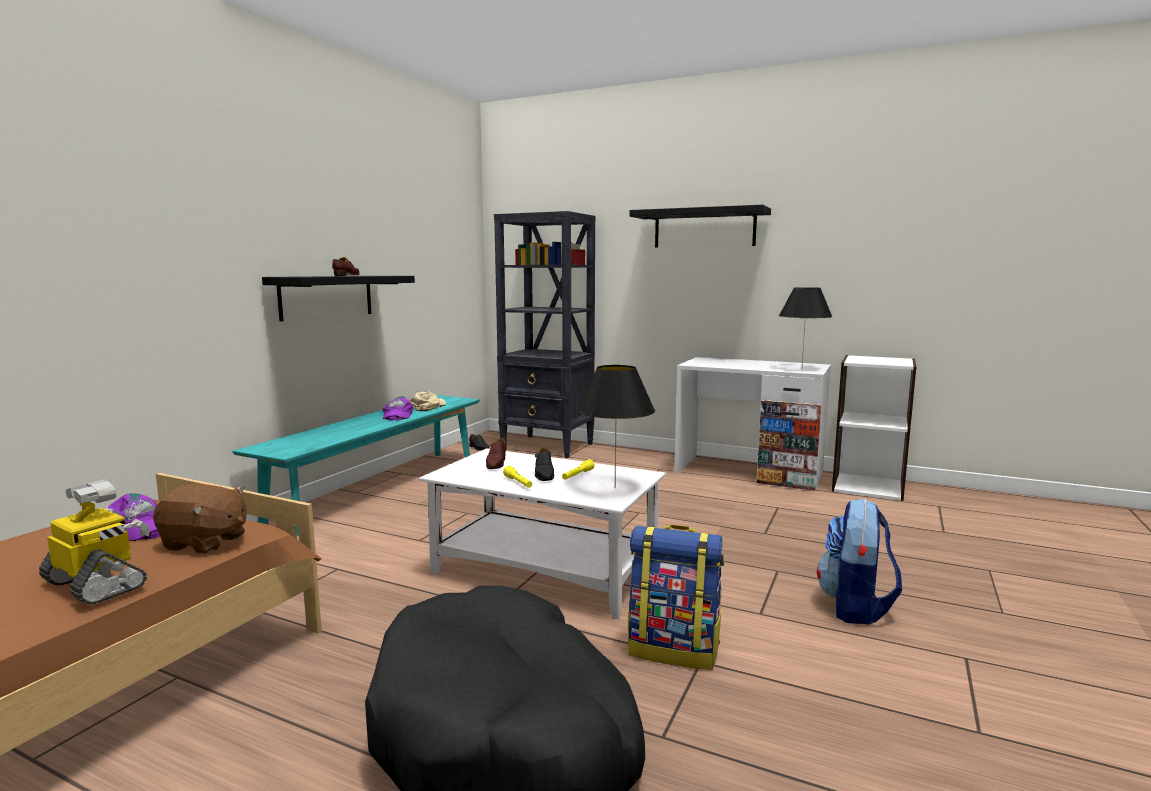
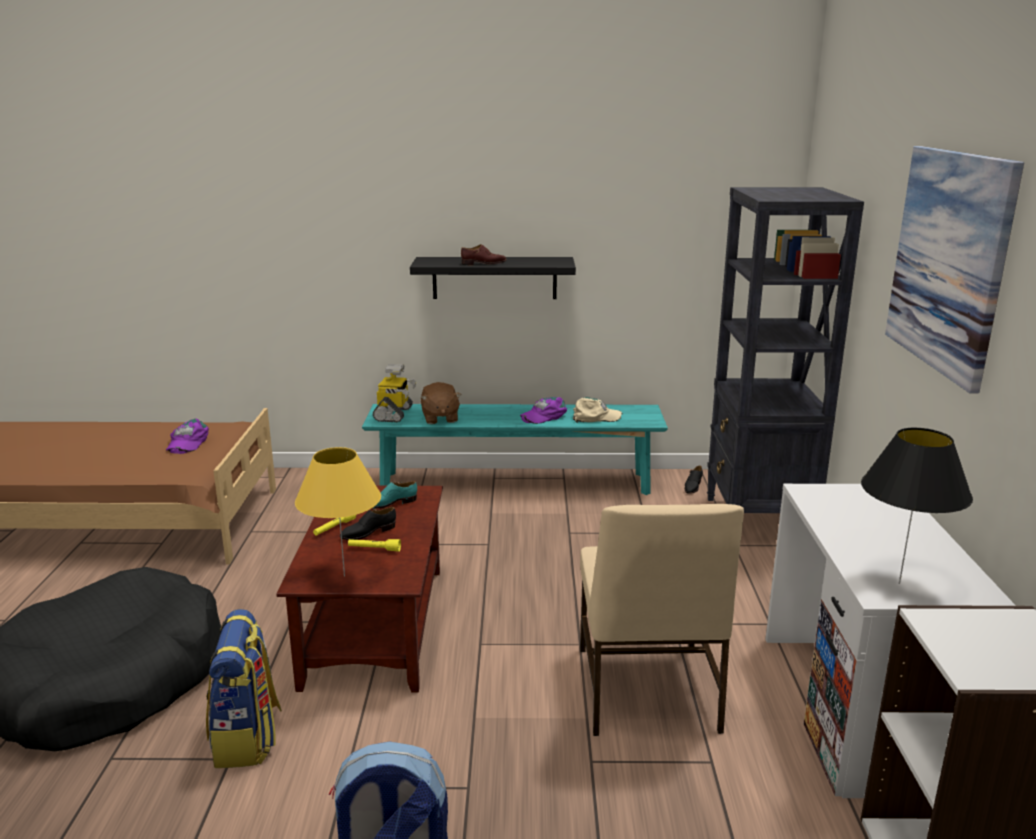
camera: 65 degrees right, 10 degrees up
(97, 584) = (100, 467): toy robot -> toy robot (394, 414)
(205, 543) = (168, 468): brown plush toy -> brown plush toy (440, 418)
(496, 463) = (390, 503): brown shoe -> turquoise shoe
(542, 571) = (375, 624): white coffee table -> brown coffee table
(615, 488) = (344, 576): black table lamp -> yellow table lamp
(703, 507) = (645, 690): none -> beige chair
(704, 228) = (949, 261): black shelf -> picture

